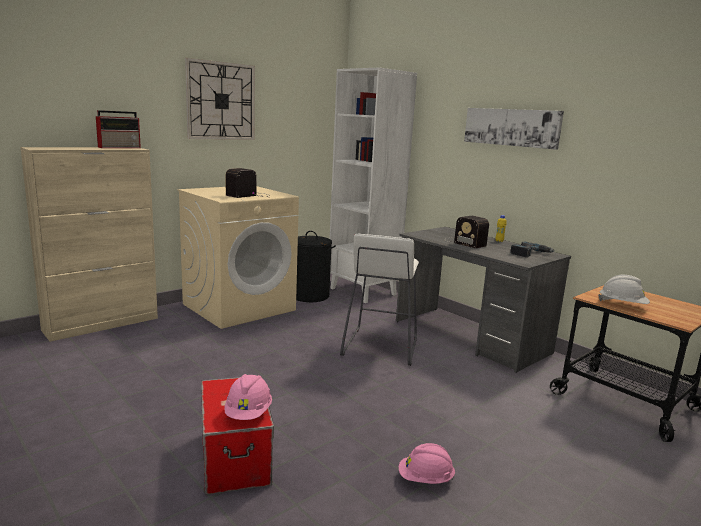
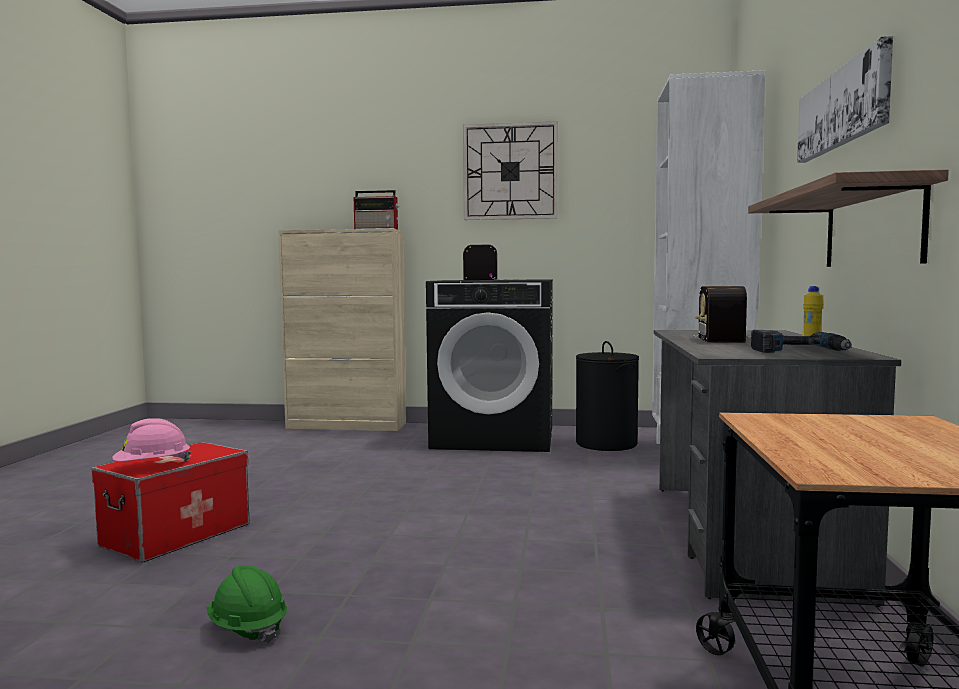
camera: 50 degrees right, 10 degrees down
(239, 307) = (495, 437): beige washing machine -> black washing machine
(380, 347) = (560, 506): white stool -> none
(425, 479) = (247, 628): pink hard hat -> green hard hat
(539, 192) = (871, 227): none -> shelf
(622, 305) = (789, 433): white hard hat -> none

